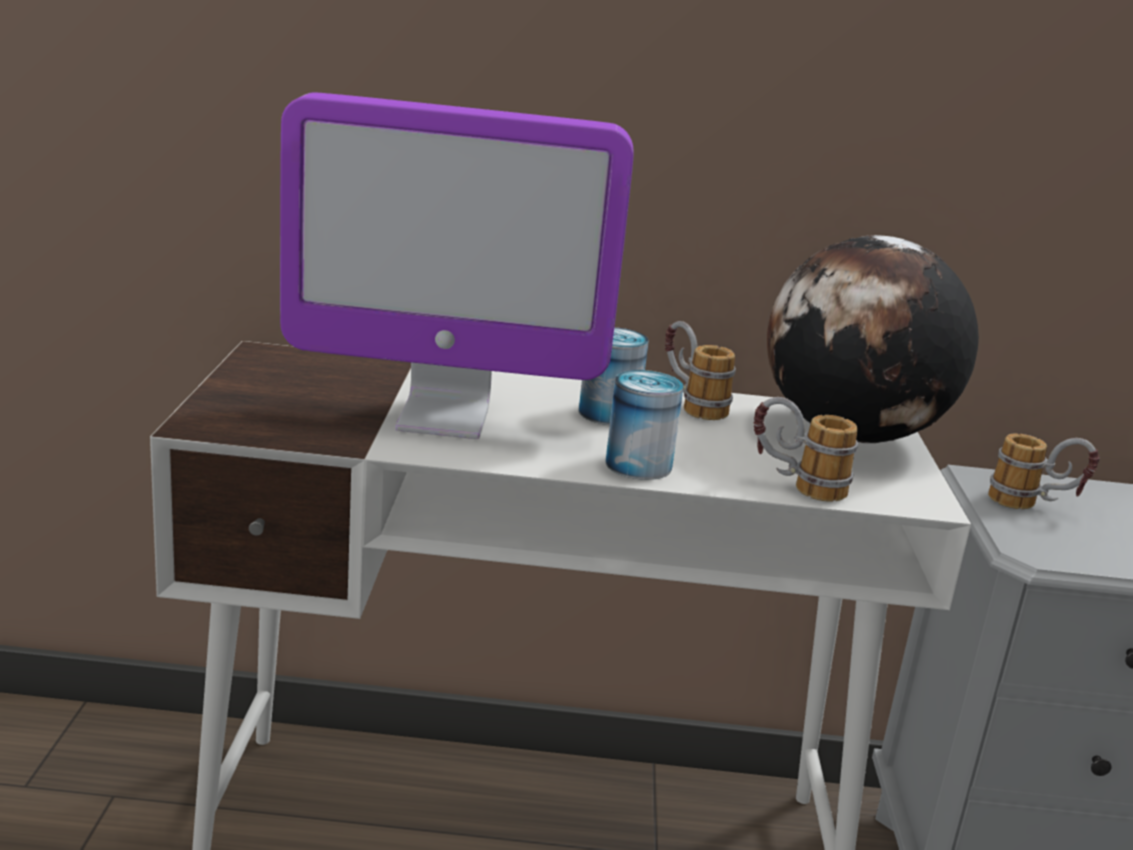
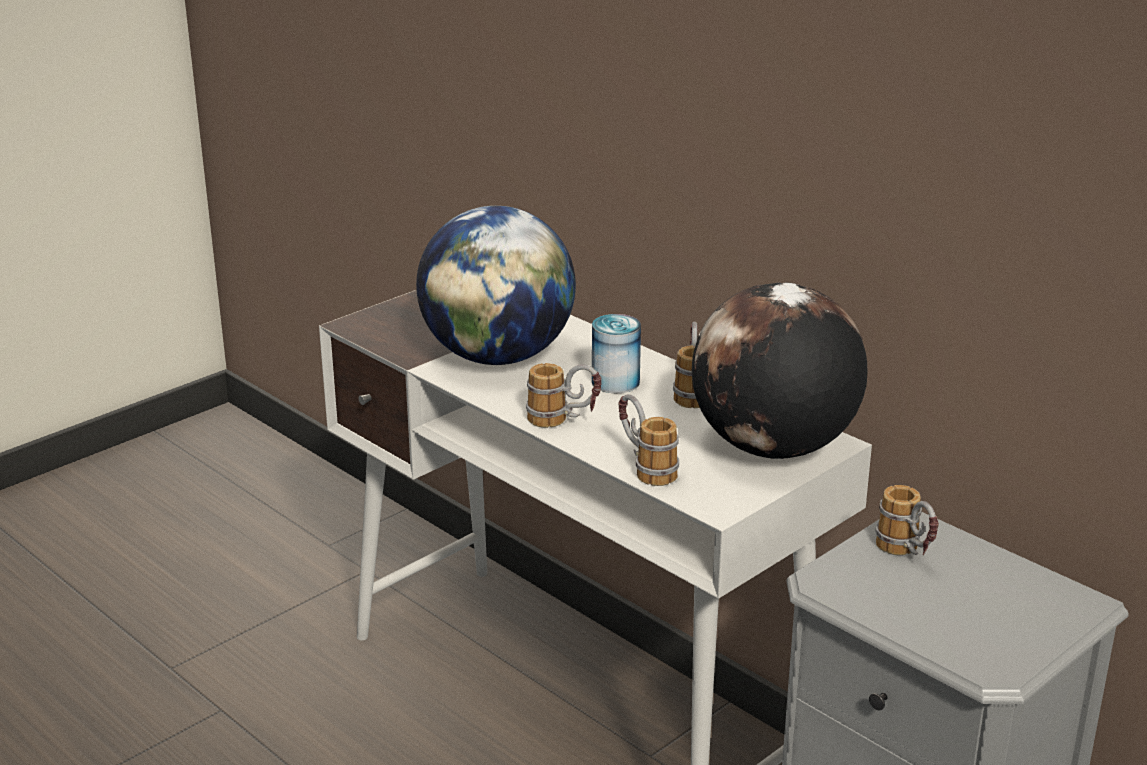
camera: 45 degrees right, 5 degrees up
(443, 418) = (498, 356): monitor -> globe
(638, 465) = (564, 421): can -> mug

